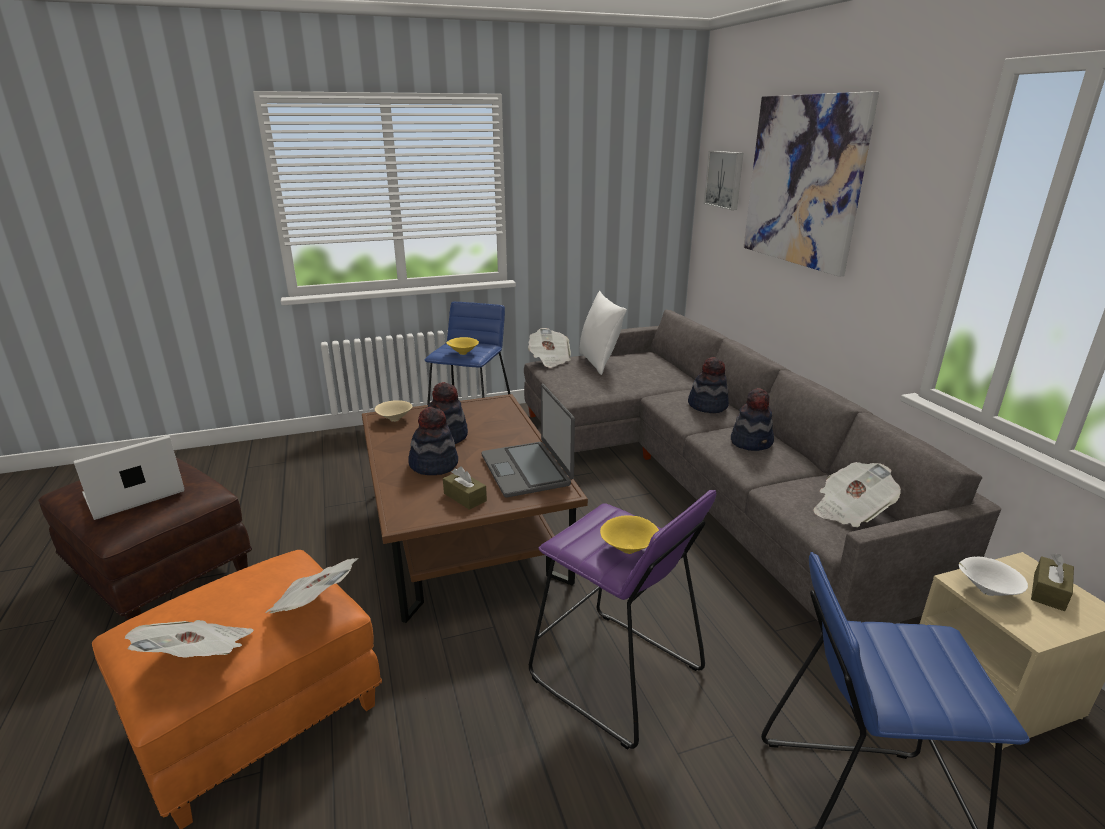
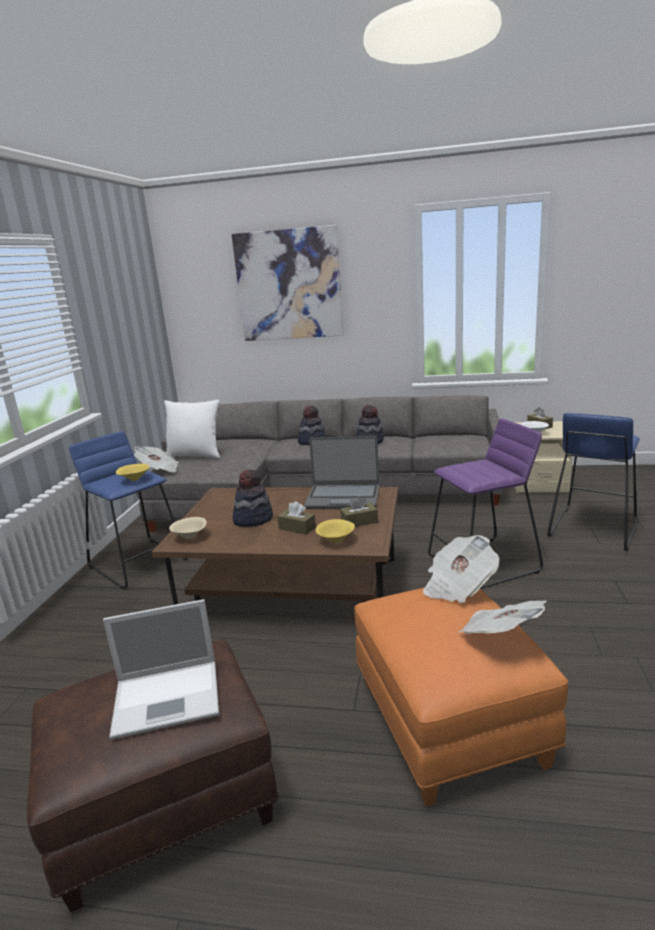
camera: 60 degrees left, 5 degrees down
(132, 494) = (169, 697): laptop -> laptop turned 90 degrees counterclockwise
(434, 465) = (297, 528): hat -> brown tissue box
(630, 550) = (493, 469): yellow bowl -> yellow bowl (337, 540)
(725, 179) = (202, 297): picture -> none
(850, 510) = (458, 439): newspaper -> none

